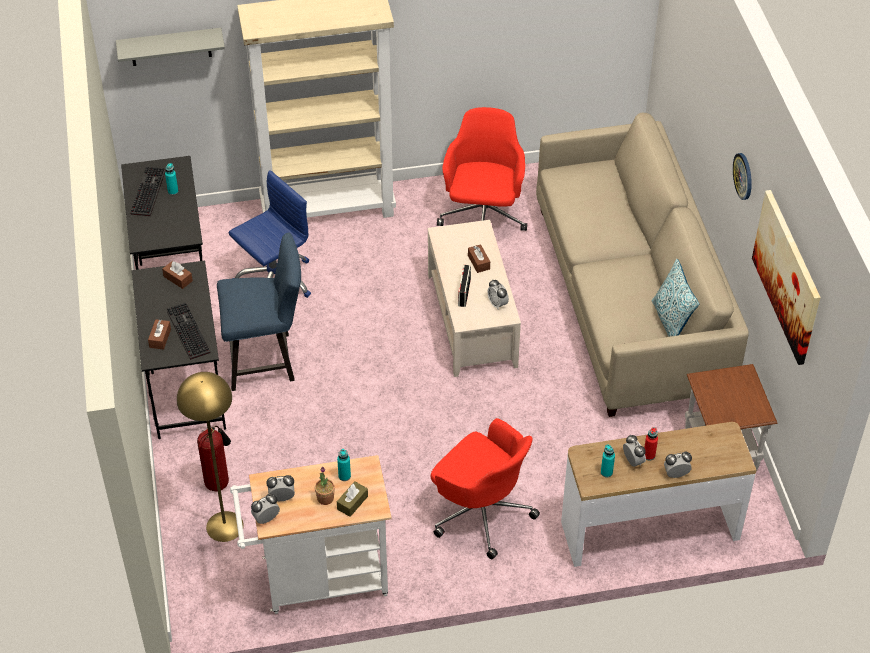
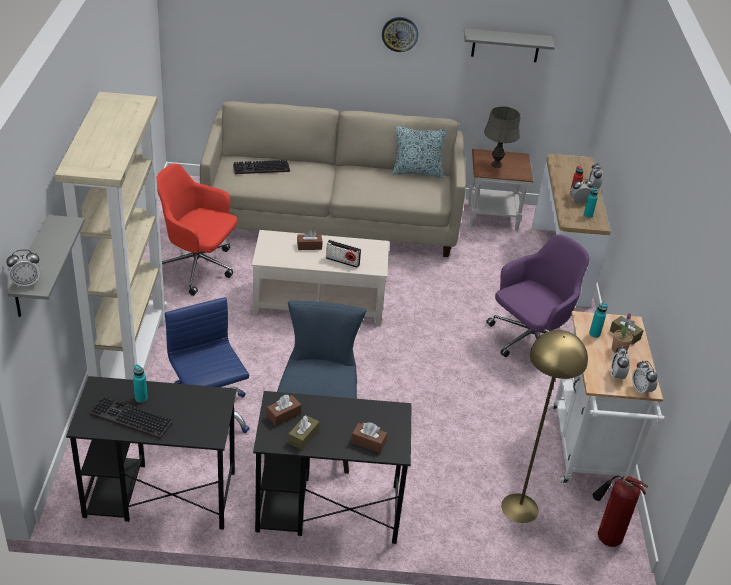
camera: 80 degrees left, 10 degrees down
(155, 296) = (303, 437): none -> brown tissue box
(186, 331) = (365, 420): keyboard -> keyboard (260, 169)
(218, 481) = (463, 503): fire extinguisher -> fire extinguisher (605, 537)
(481, 512) = (529, 342): red office chair -> purple office chair
(497, 304) = (363, 247): alarm clock -> alarm clock (26, 283)
(725, 391) = (496, 164): none -> grey table lamp
(787, 276) = (505, 45): picture -> grey shelf

